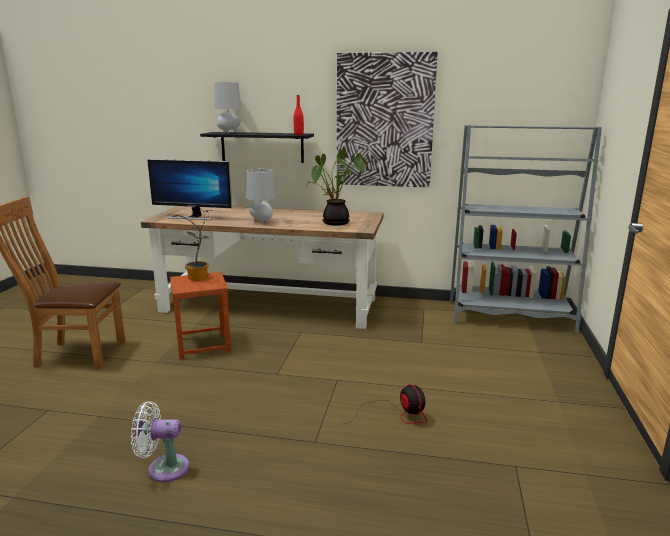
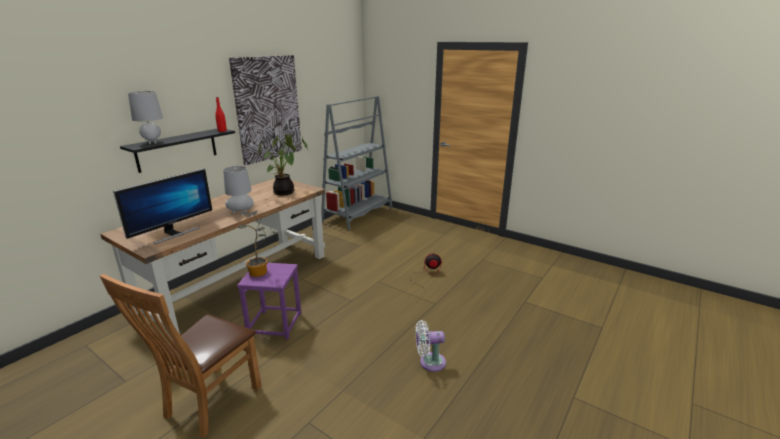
camera: 65 degrees left, 5 degrees up
(164, 468) = (429, 362): white fan -> white fan turned 60 degrees clockwise
(203, 345) = (275, 324): brown stool -> purple stool

